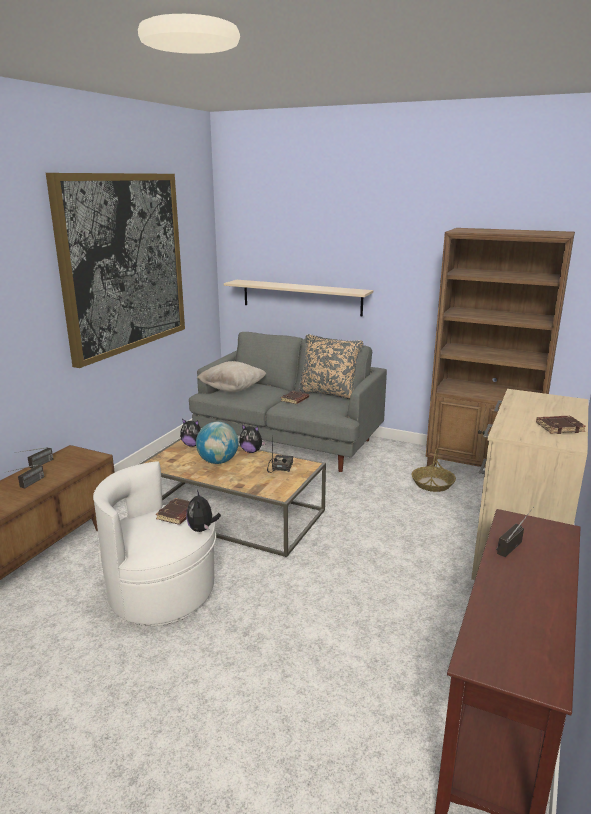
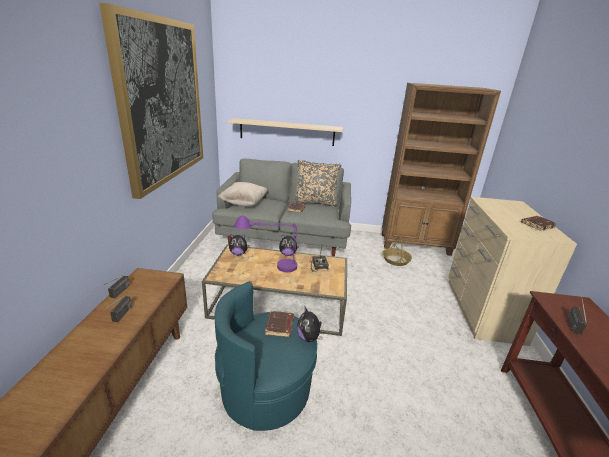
camera: 20 degrees left, 5 degrees up
(163, 592) = (266, 390): white armchair -> turquoise armchair
(218, 461) = (268, 266): globe -> purple table lamp

